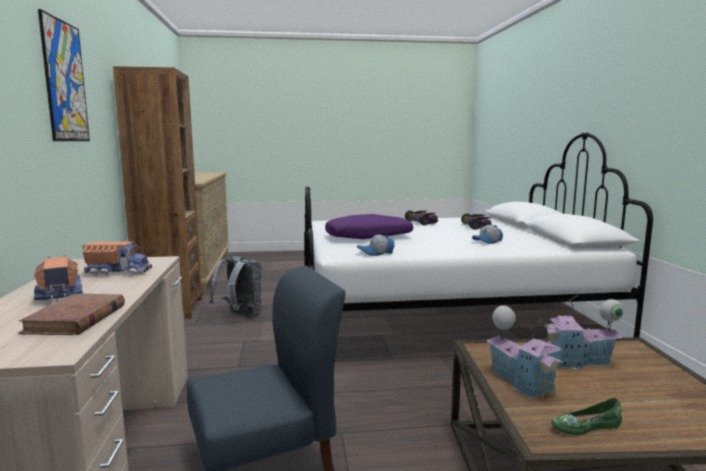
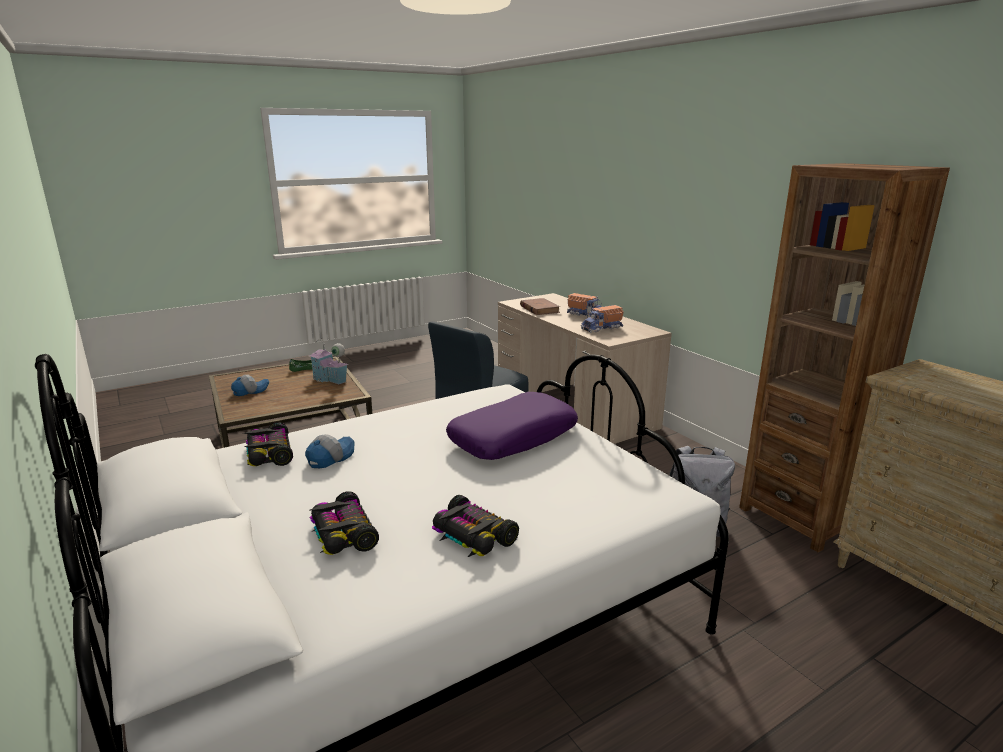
camera: 155 degrees right, 10 degrees up
(65, 81) = (723, 191): picture -> none
(376, 253) = (466, 400): cap -> cap (250, 391)
(530, 246) = (269, 454): none -> toy car
(580, 362) = (287, 396): toy house -> none

